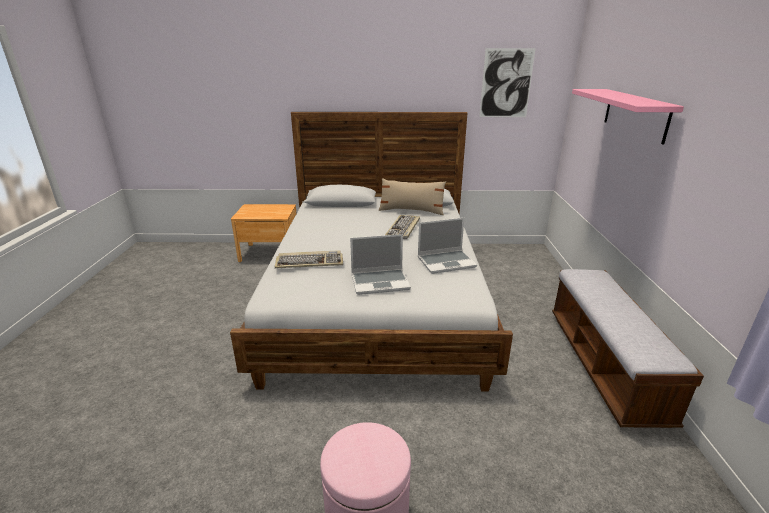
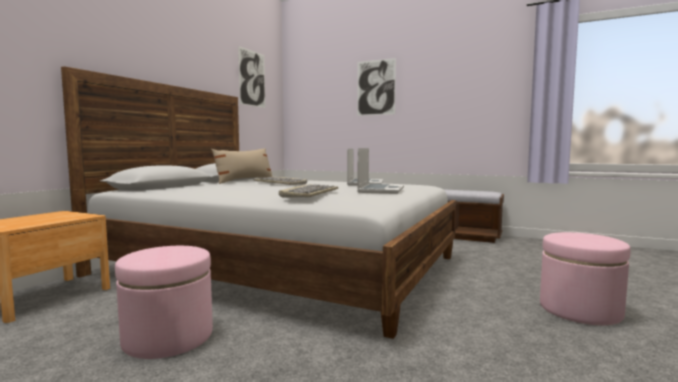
camera: 65 degrees left, 20 degrees down
(234, 308) = (168, 337): none -> pink ottoman
(635, 114) = (376, 87): pink shelf -> picture

